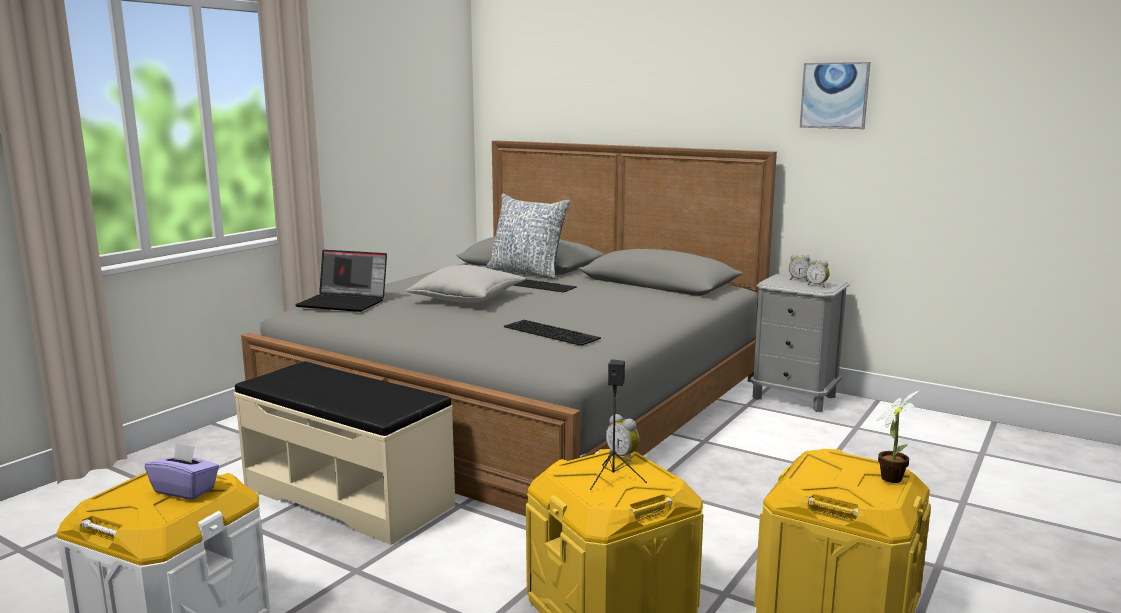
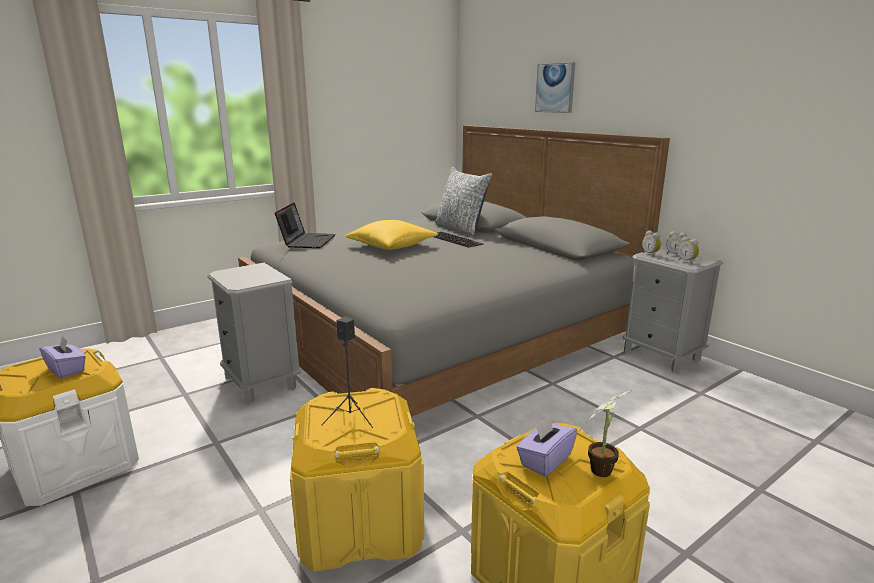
camera: 20 degrees right, 5 degrees up
(344, 303) = (307, 241): laptop -> laptop turned 120 degrees counterclockwise
(349, 495) = (261, 382): beige bench -> grey nightstand
(467, 299) = (392, 246): grey pillow -> yellow pillow
(553, 332) = (420, 280): keyboard -> none
(623, 457) = (381, 398): alarm clock -> alarm clock (651, 254)
(834, 95) = (727, 85): picture -> picture (555, 88)
(837, 480) = (545, 460): none -> purple tissue box

